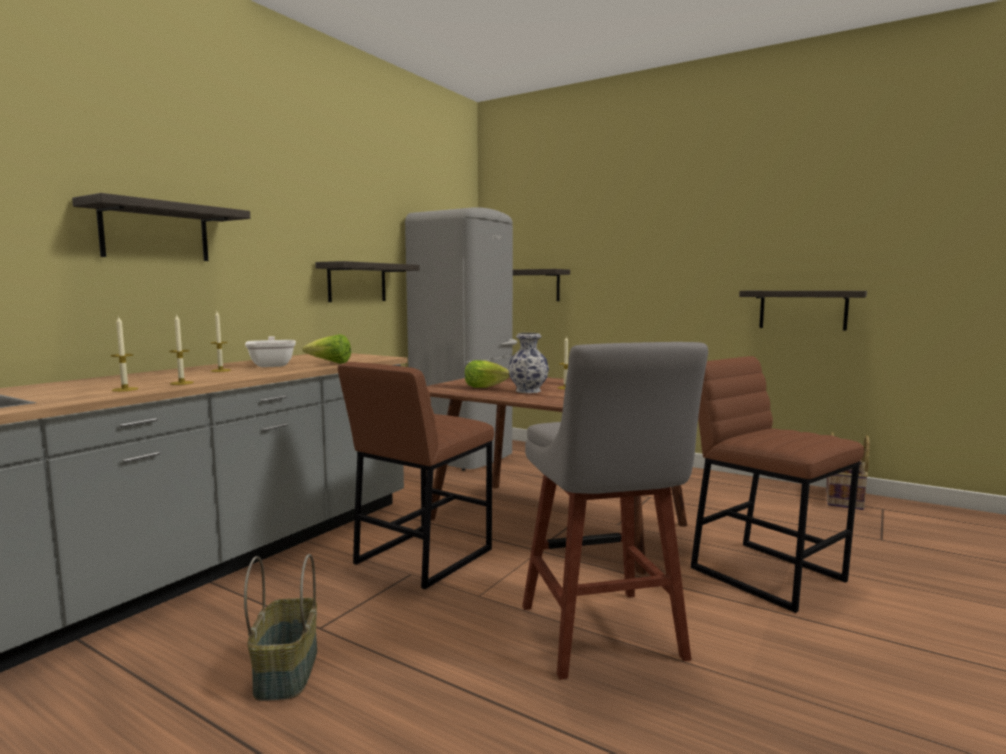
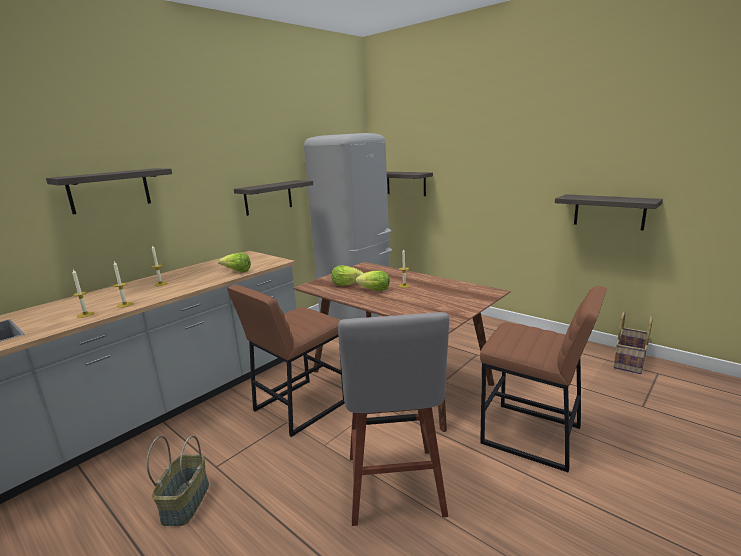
camera: 10 degrees right, 10 degrees up
(272, 365) = (198, 274): frying pan -> none
(528, 391) = (374, 290): vase -> lettuce
(763, 573) = (534, 436): brown chair -> brown chair turned 150 degrees clockwise

